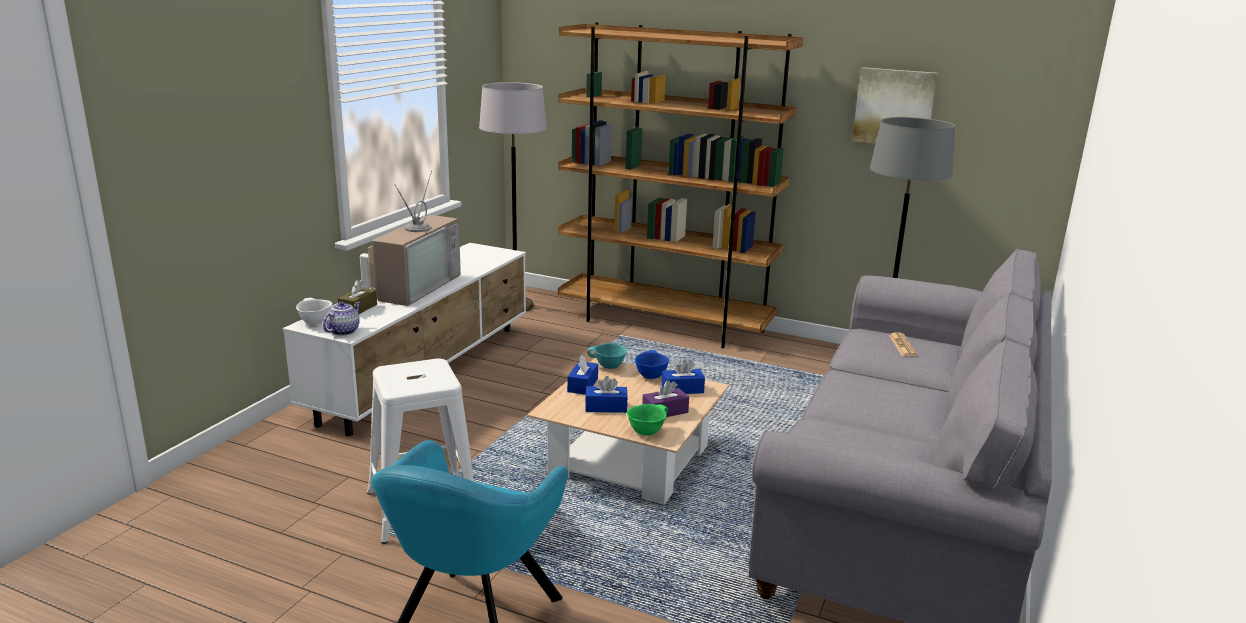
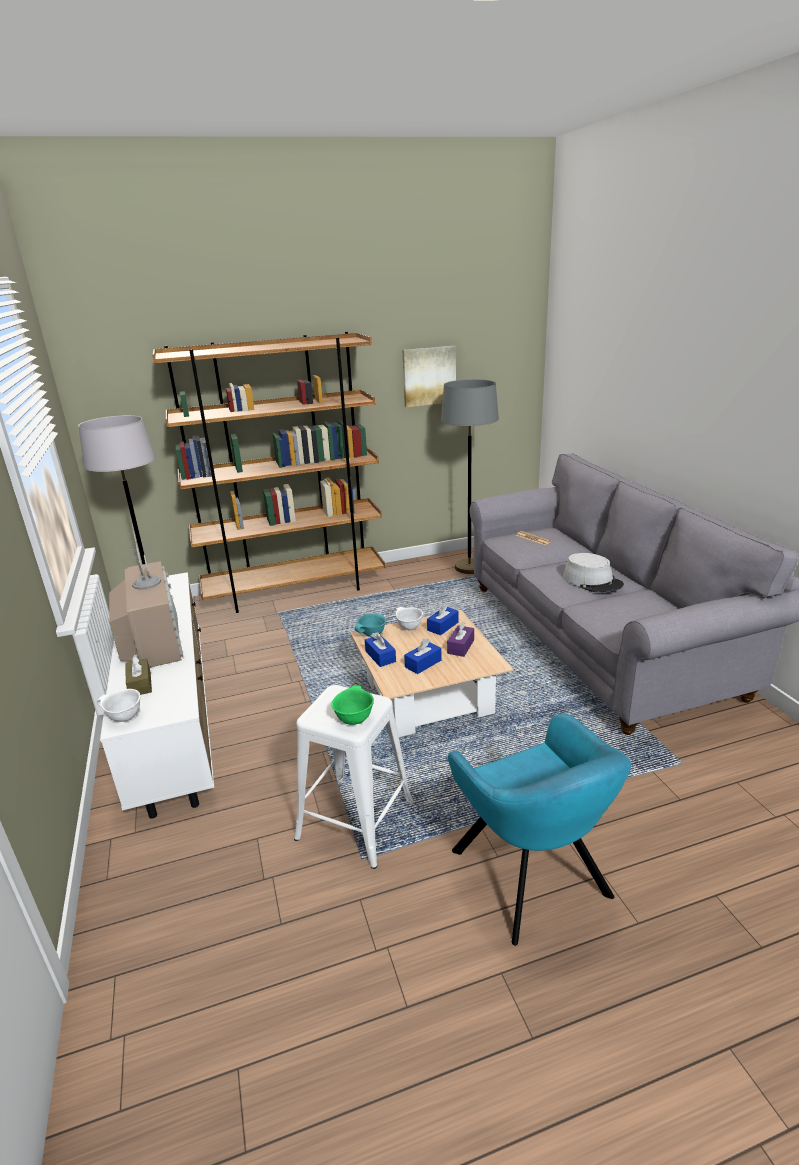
camera: 40 degrees left, 5 degrees up
(343, 331) = (169, 710): teapot -> none
(646, 432) = (475, 666): green bowl -> green bowl (354, 719)
(650, 376) = (408, 627): blue bowl -> white bowl
(884, 409) = (592, 581): none -> grey hat

